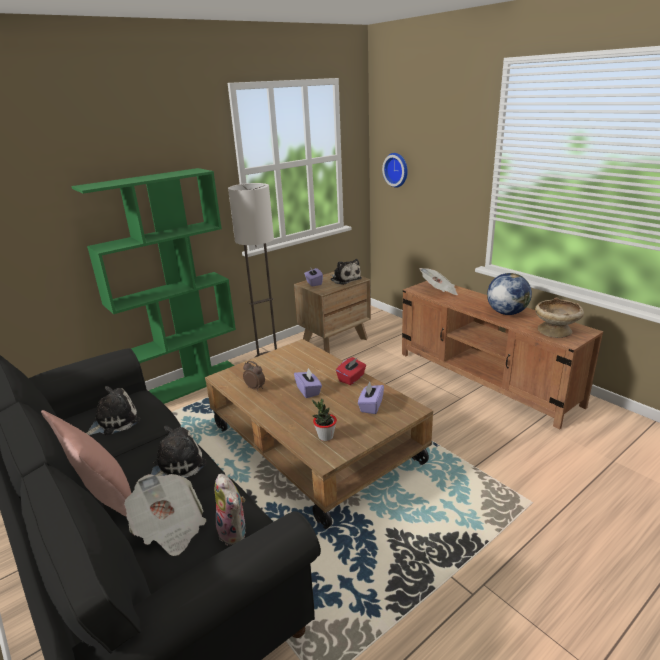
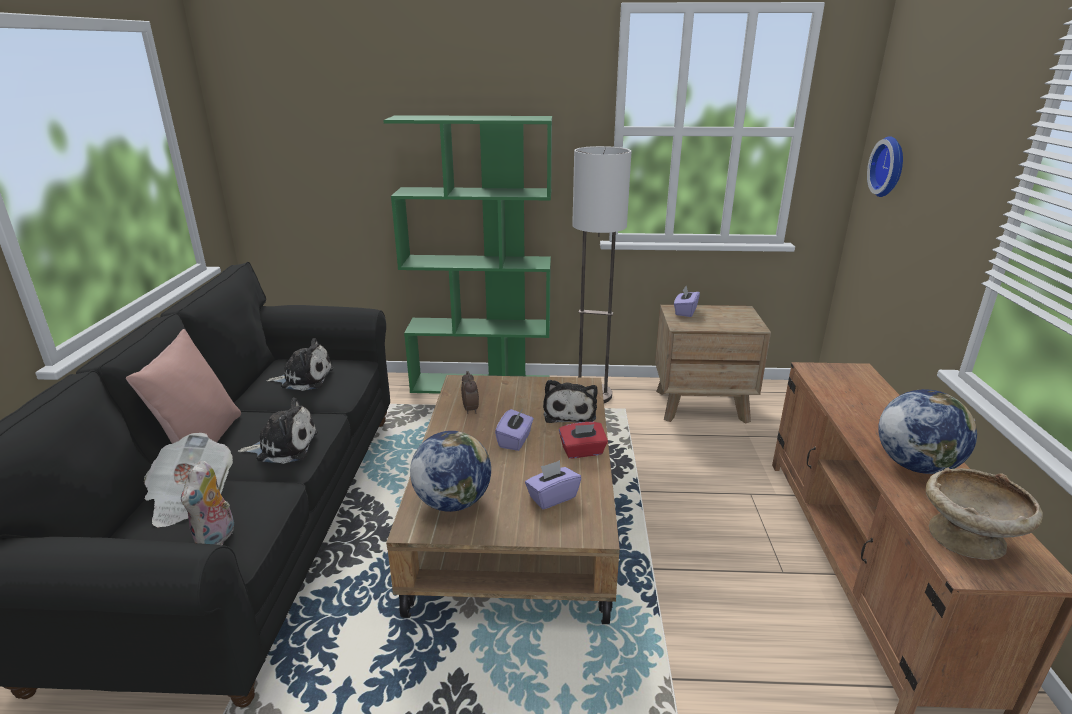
camera: 40 degrees right, 0 degrees up
(325, 436) = (453, 502): potted plant -> globe
(345, 279) = (734, 320): plush toy -> plush toy (570, 412)
(439, 291) = (846, 385): newspaper -> none

